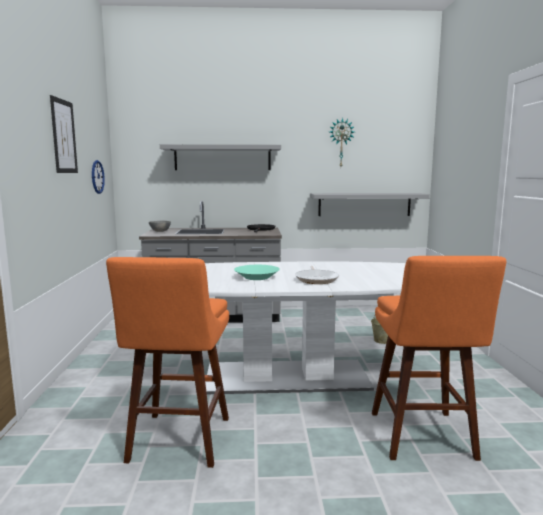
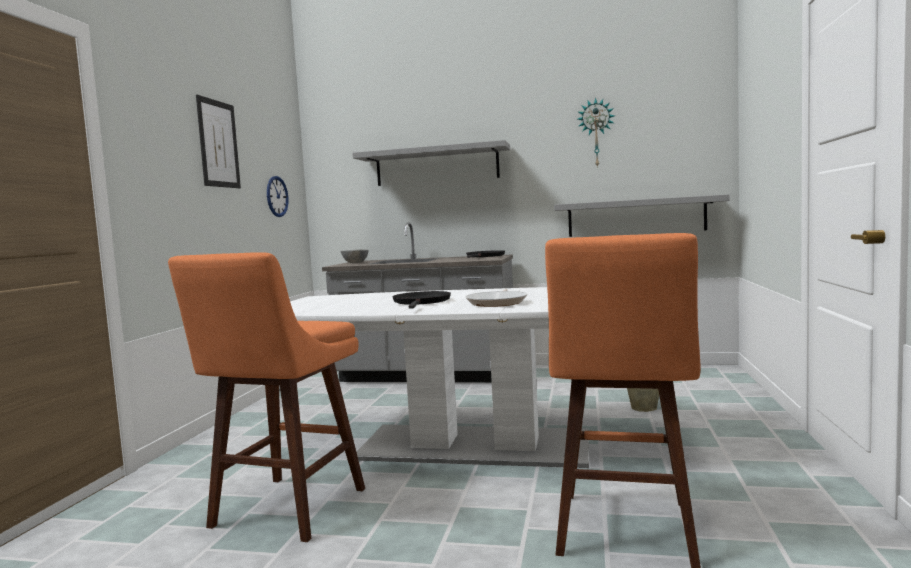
camera: 15 degrees right, 5 degrees down
(257, 277) = (421, 302): turquoise bowl -> black frying pan

